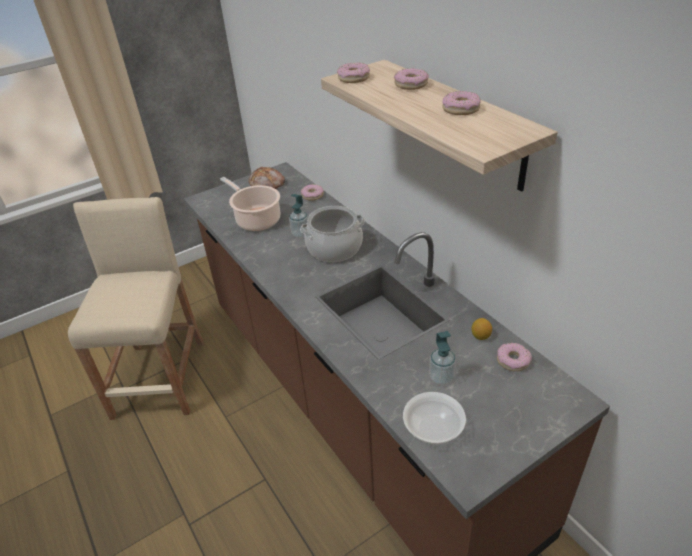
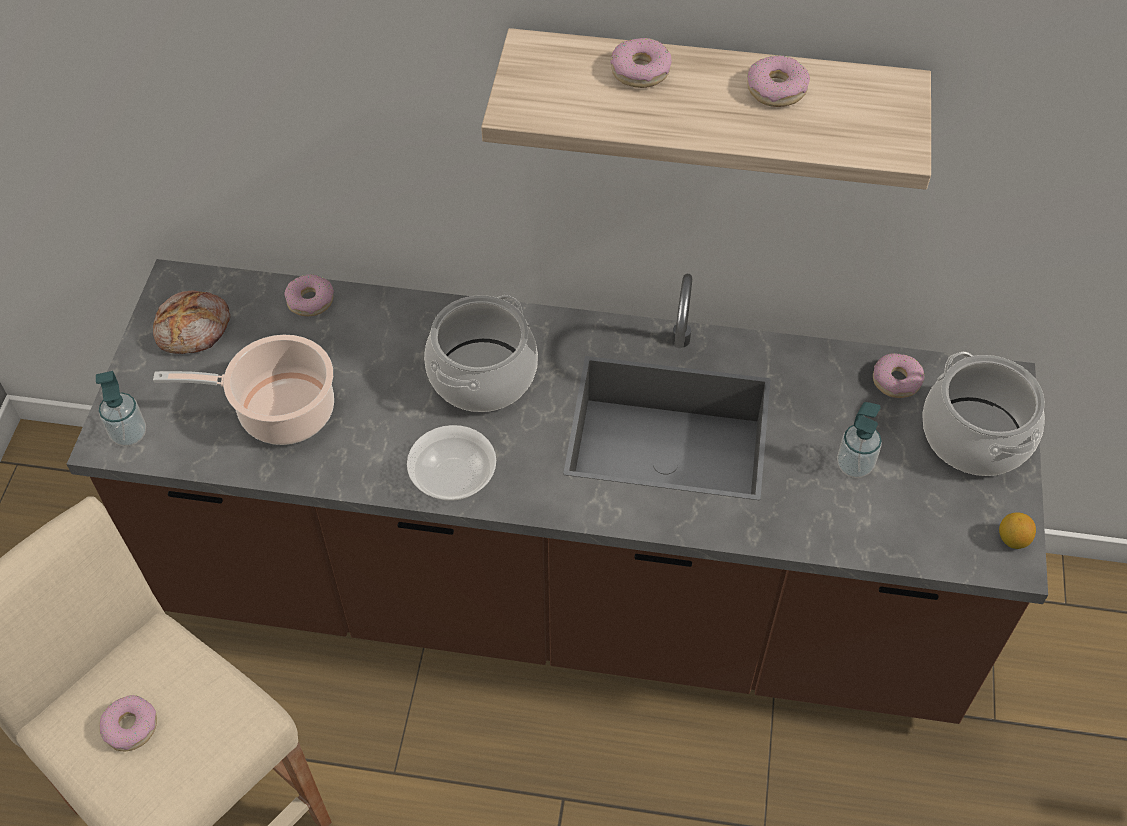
camera: 50 degrees left, 15 degrees up
(300, 234) = (394, 387): soap dispenser -> soap dispenser (129, 434)
(354, 78) = (536, 100): donut -> donut (131, 727)
(433, 428) = (918, 534): bowl -> bowl (453, 477)
(480, 336) = (829, 374): lemon -> lemon (1012, 539)
(525, 412) = (976, 436): none -> cooking pot

